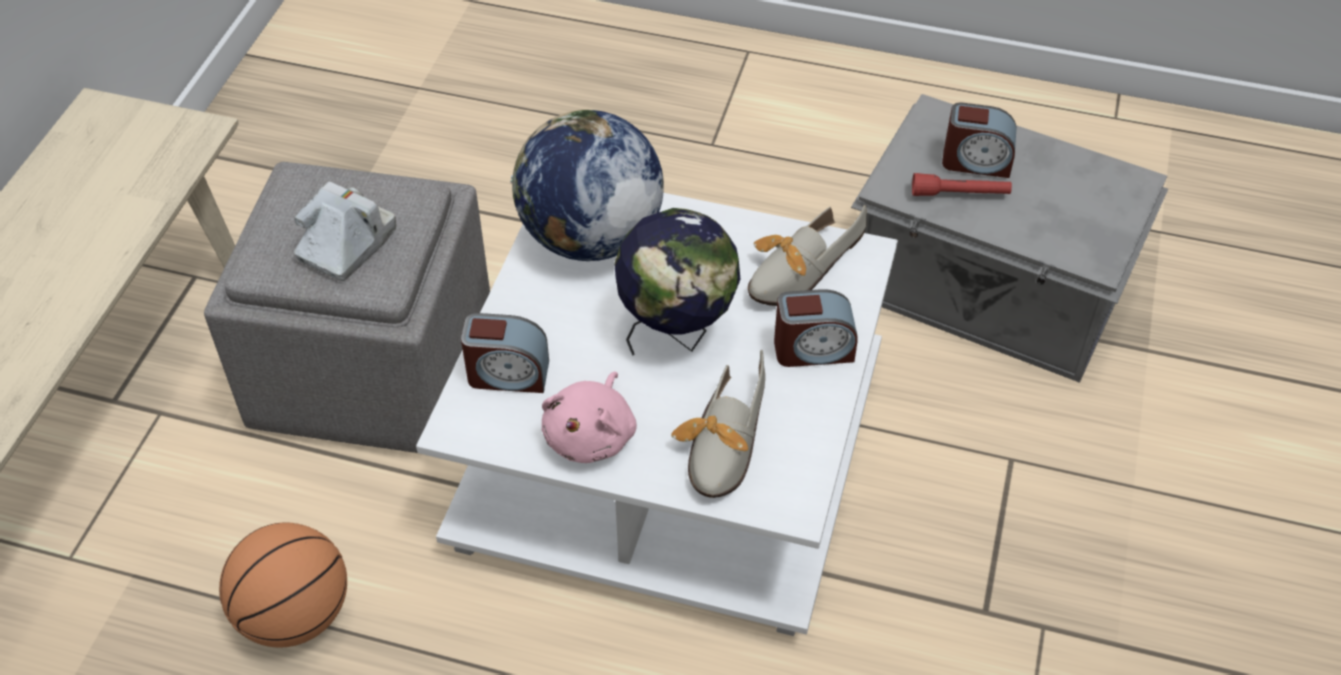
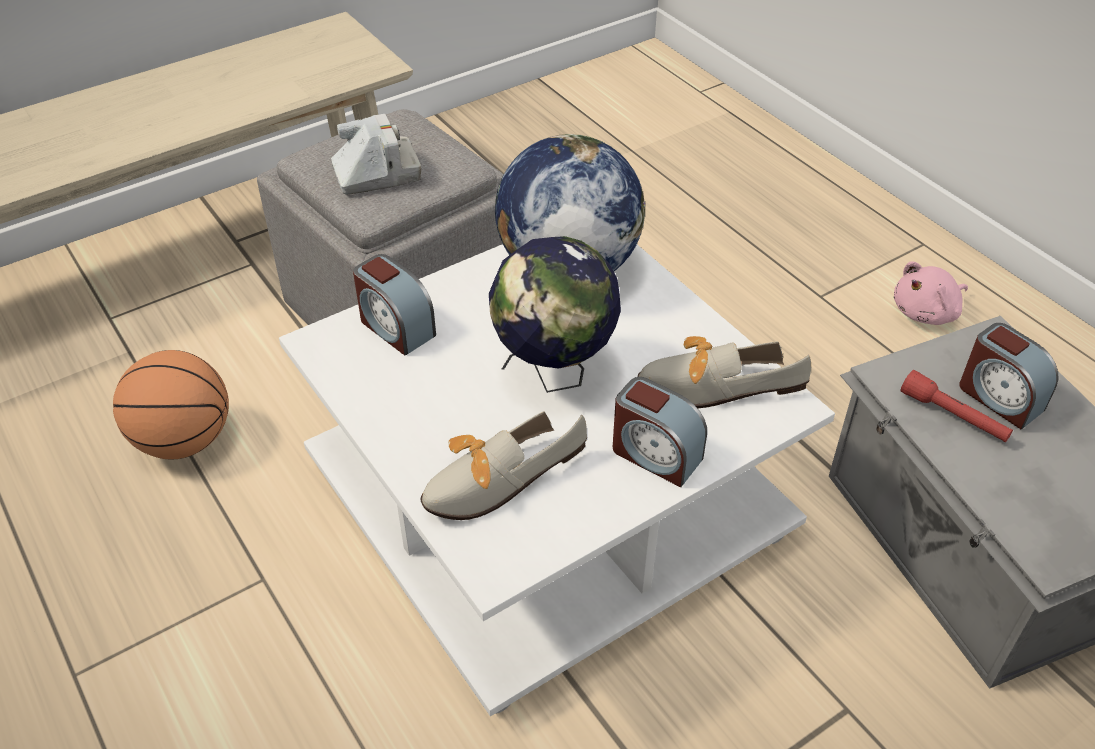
camera: 40 degrees right, 5 degrees down
(592, 435) = (403, 407): pink plush toy -> pink plush toy (927, 312)

